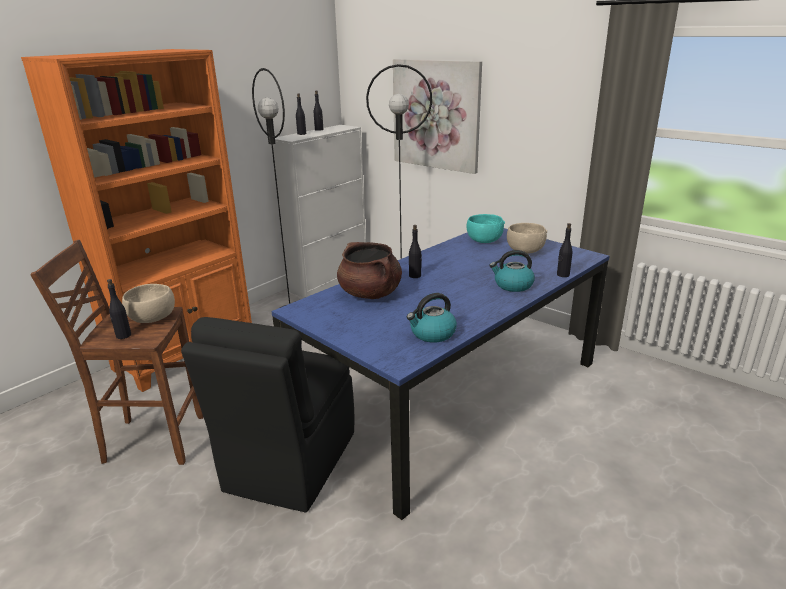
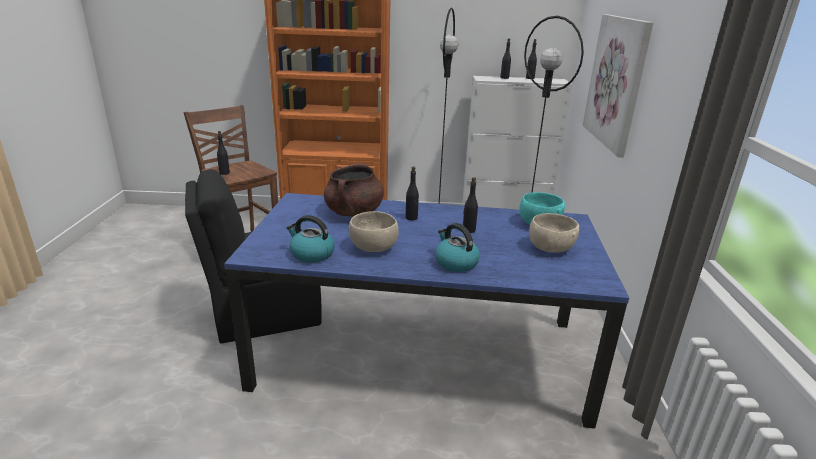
camera: 50 degrees right, 0 degrees up
(153, 318) = (253, 171): beige bowl -> beige bowl (374, 247)
(562, 275) = (522, 282): black bottle -> black bottle (468, 230)

